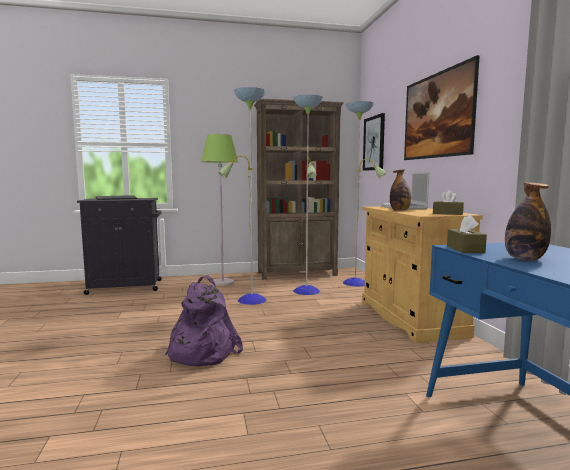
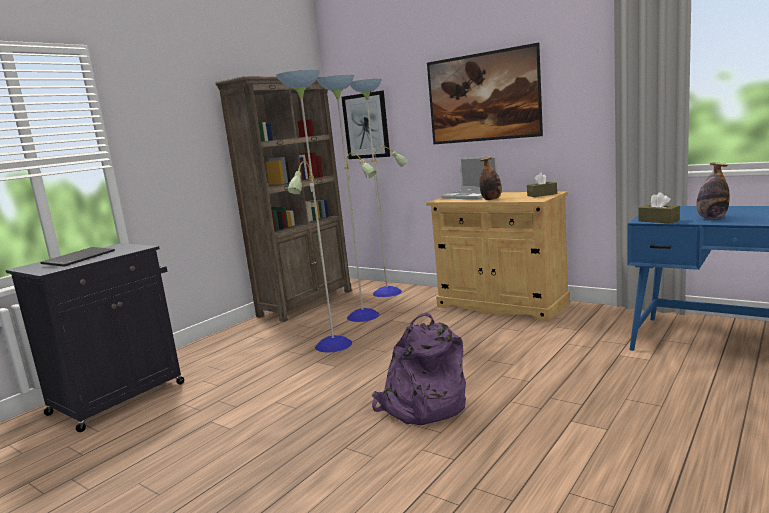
camera: 40 degrees left, 5 degrees up
(222, 282) = (245, 342): green floor lamp -> none

